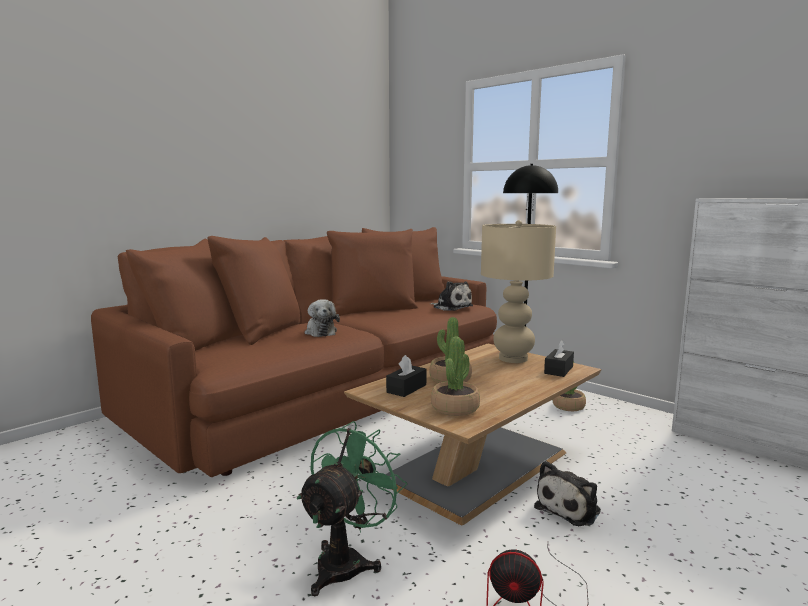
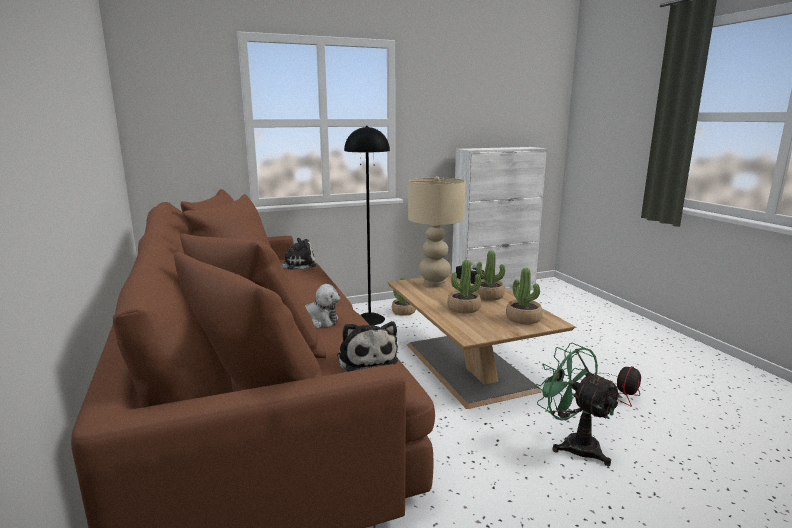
camera: 65 degrees left, 5 degrees up
(406, 388) = (474, 324): black tissue box -> none
(510, 384) = (488, 296): none -> potted plant
(570, 508) = (536, 354): plush toy -> plush toy (366, 358)

